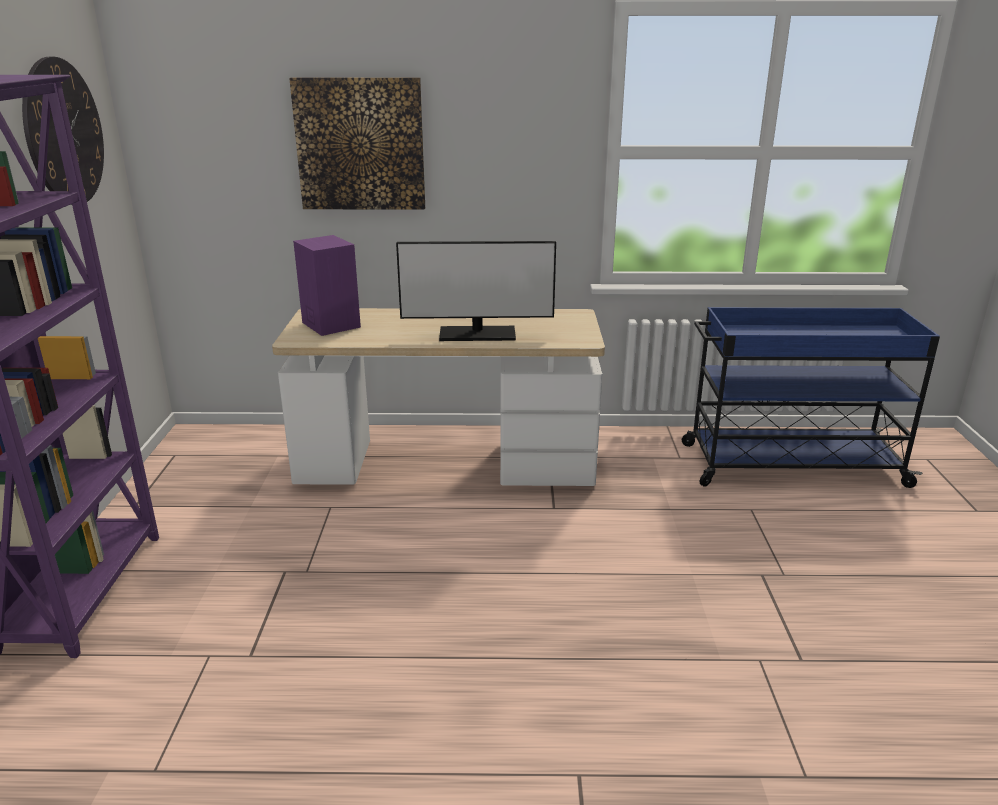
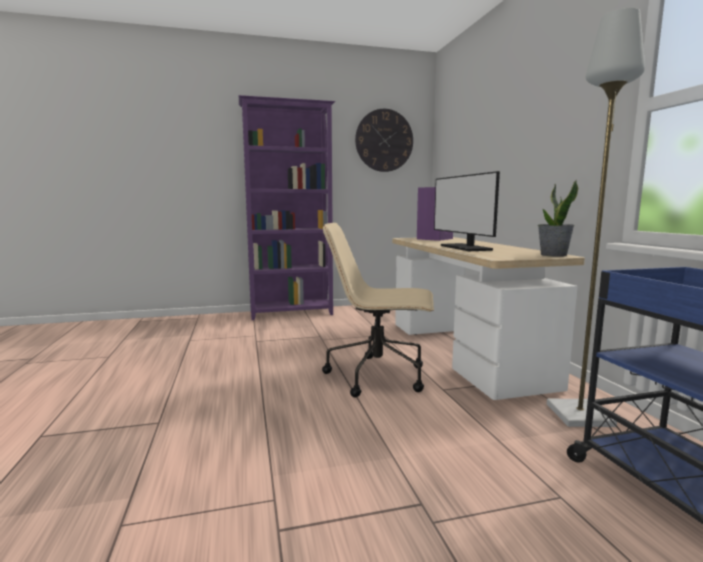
camera: 75 degrees right, 15 degrees down
(360, 144) = (498, 137): picture -> none
(495, 544) = (379, 376): none -> beige office chair
(573, 315) = (553, 255): none -> potted plant
(632, 454) = (581, 415): none -> grey floor lamp

